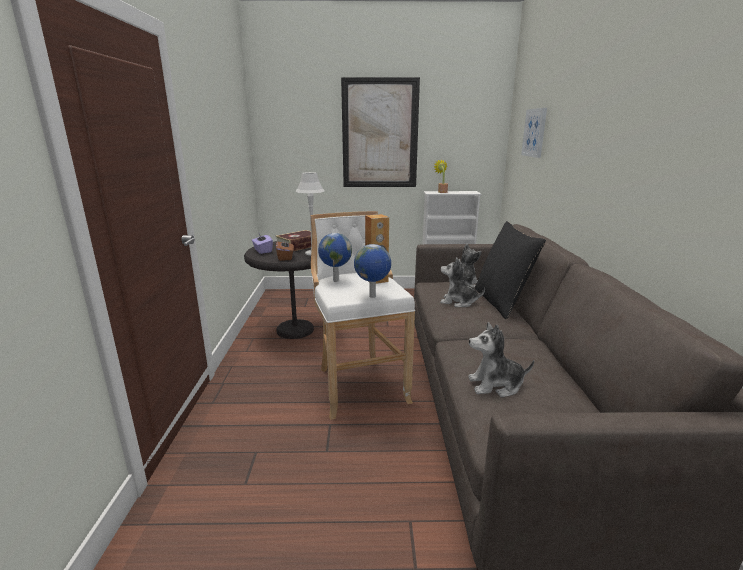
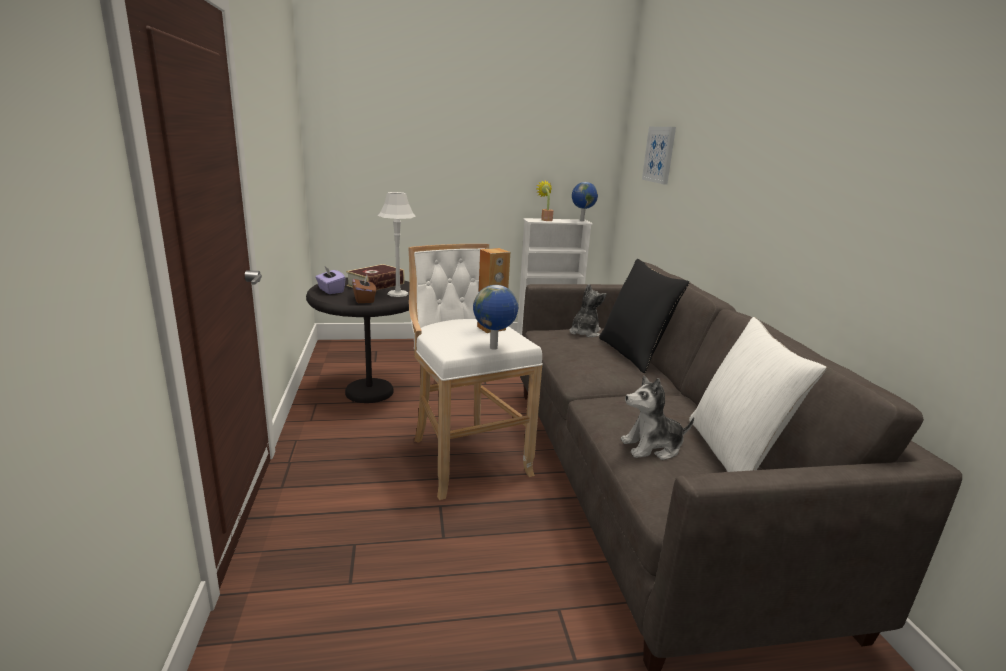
camera: 10 degrees left, 0 degrees up
(335, 281) = (441, 329): globe -> globe (581, 220)
(380, 134) = (470, 145): picture -> none
(458, 302) = (585, 354): plush toy -> none
(572, 394) = (734, 453): none -> white pillow

